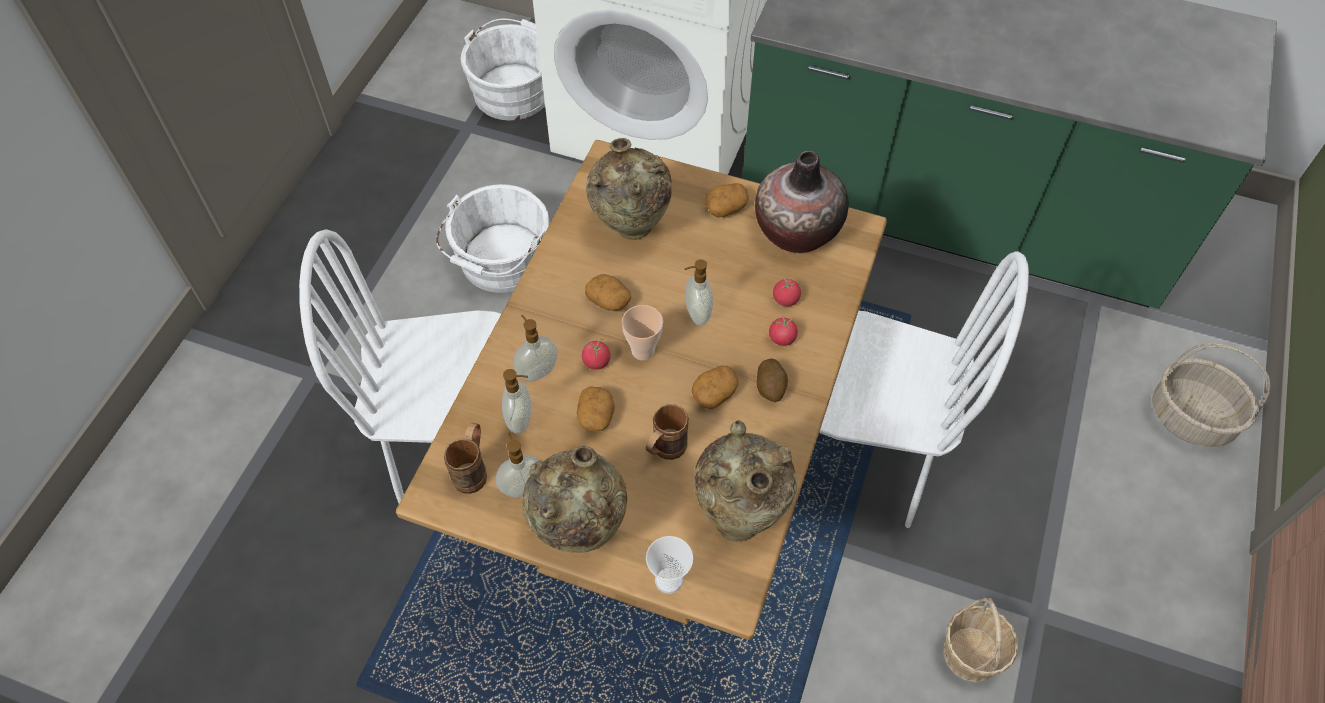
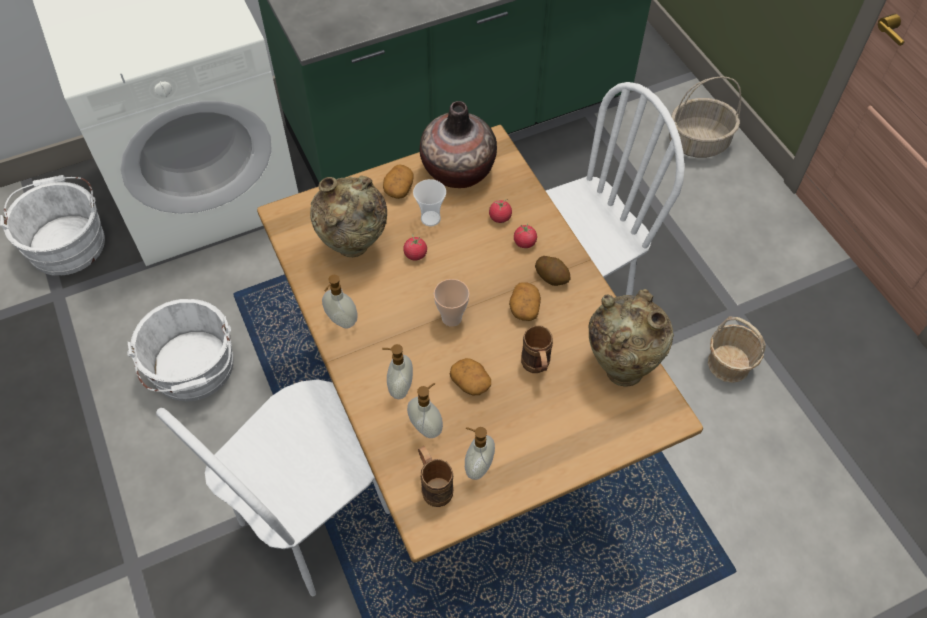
camera: 45 degrees left, 0 degrees up
(580, 533) = (545, 460): beige vase -> none
(596, 361) = (430, 349): tomato -> tomato (415, 254)
(609, 300) = (393, 304): potato -> none
(669, 580) = (626, 439): cup -> cup (430, 218)
(696, 314) = (458, 268): soap dispenser -> soap dispenser (341, 321)

